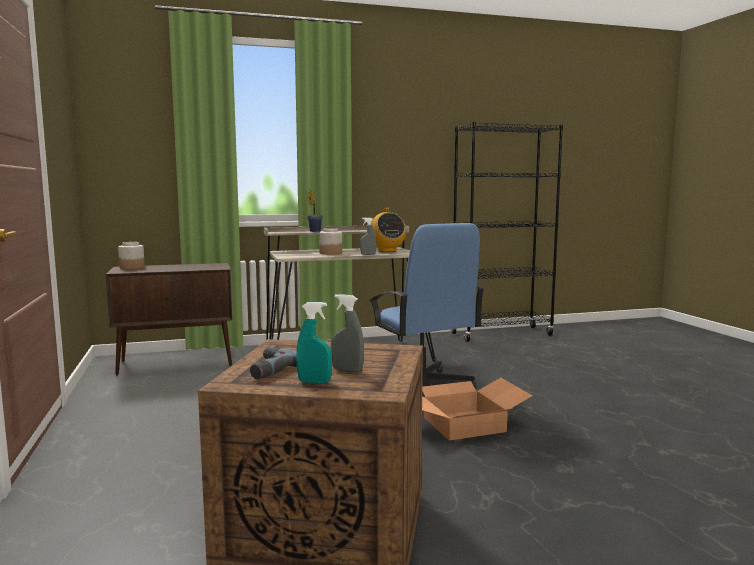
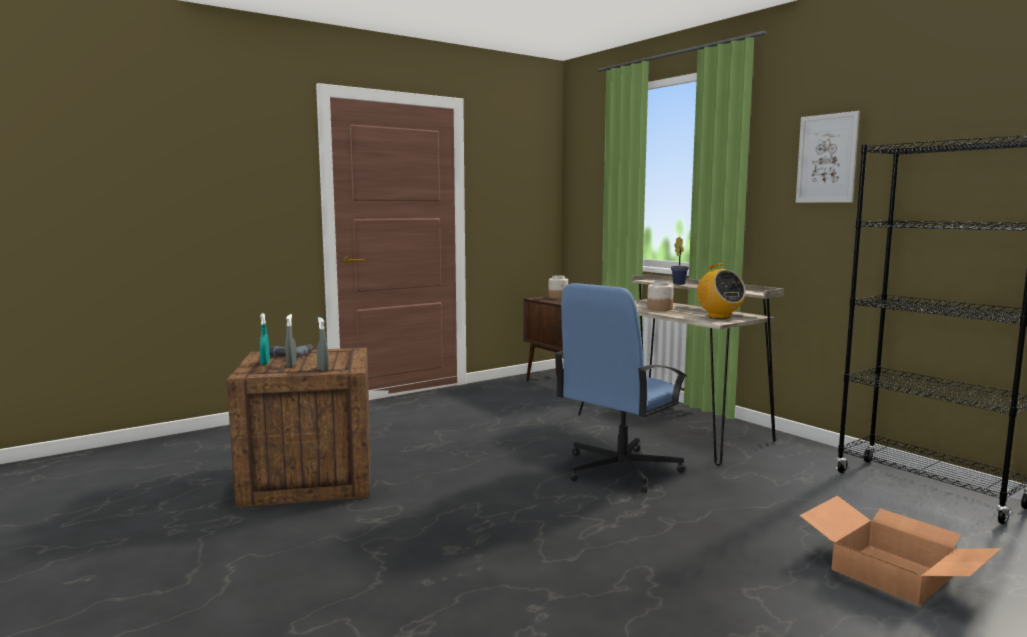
camera: 70 degrees right, 0 degrees up
(368, 254) = (672, 315): grey spray bottle -> grey spray bottle (323, 370)
(387, 251) = (719, 317): radio -> radio turned 75 degrees counterclockwise
(404, 129) = (827, 158): none -> picture
(464, 424) = (530, 498): cardboard box -> cardboard box (893, 573)

